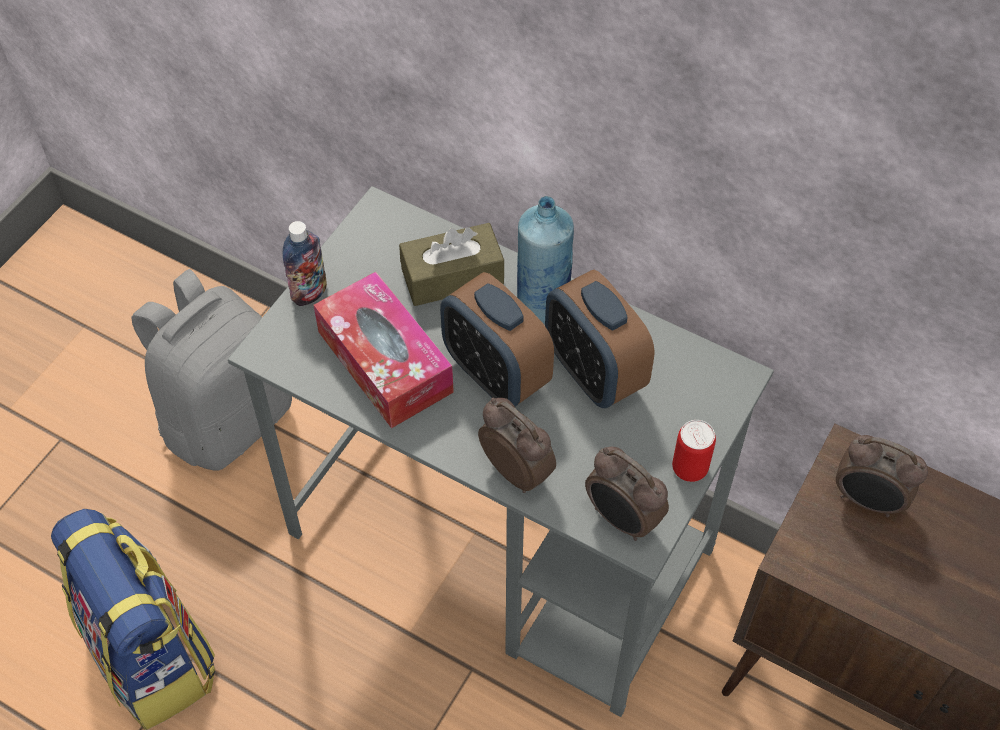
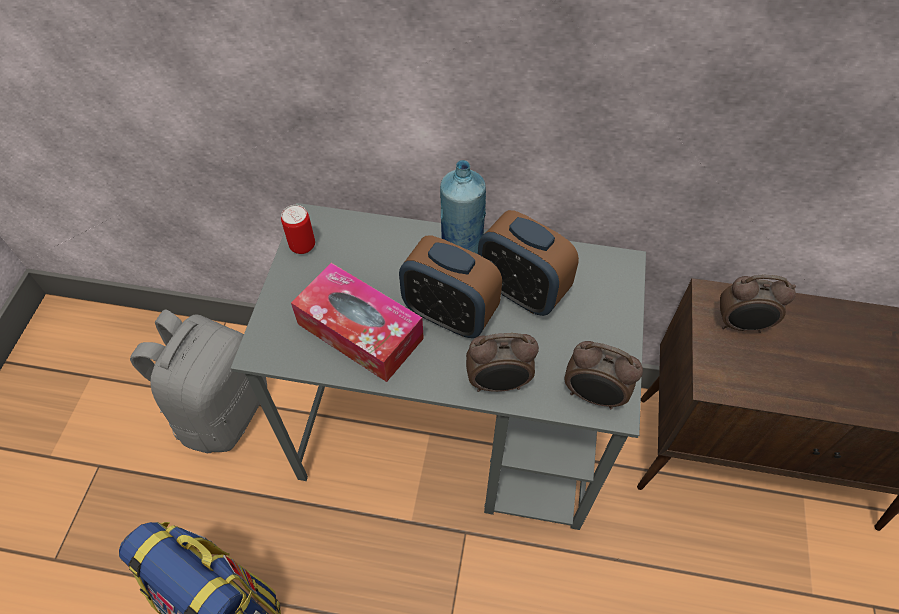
camera: 20 degrees left, 0 degrees up
(309, 293) = (278, 296): bottle -> none
(452, 276) = (385, 251): brown tissue box -> none
(517, 470) = (498, 383): alarm clock -> alarm clock turned 150 degrees clockwise
(689, 468) = (623, 340): can -> can (302, 245)

